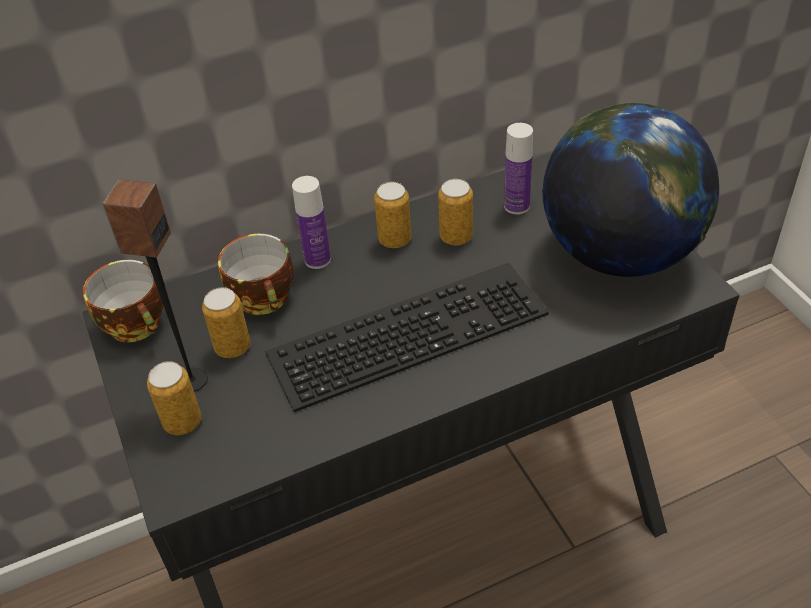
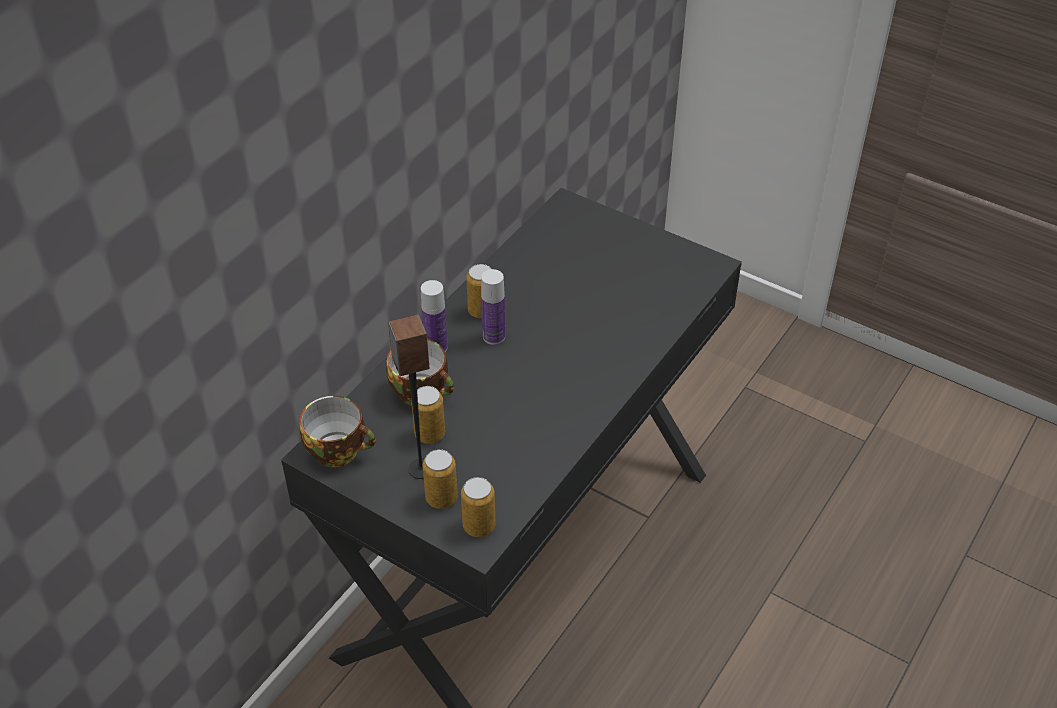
camera: 35 degrees left, 0 degrees up
(408, 329) = (546, 370): keyboard -> none
(456, 237) = (525, 292): can -> can (479, 526)
(516, 206) = (550, 253): bottle -> bottle (494, 336)
(620, 254) = (648, 262): globe -> none

